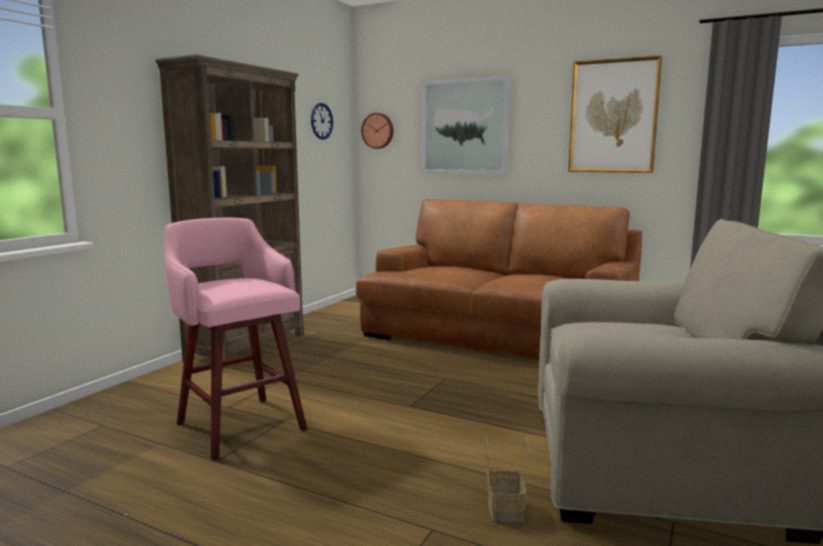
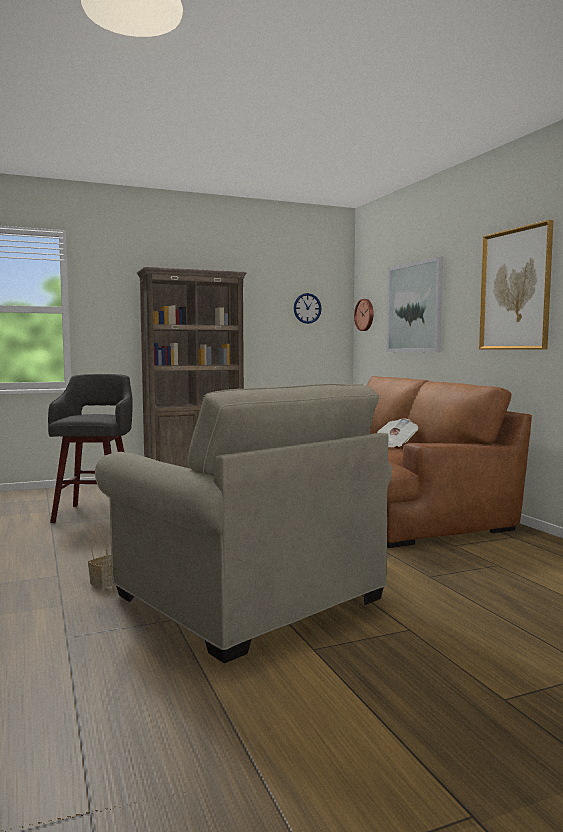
camera: 40 degrees right, 5 degrees down
(239, 425) = (96, 513): pink stool -> grey stool
(528, 272) = (394, 445): none -> newspaper

